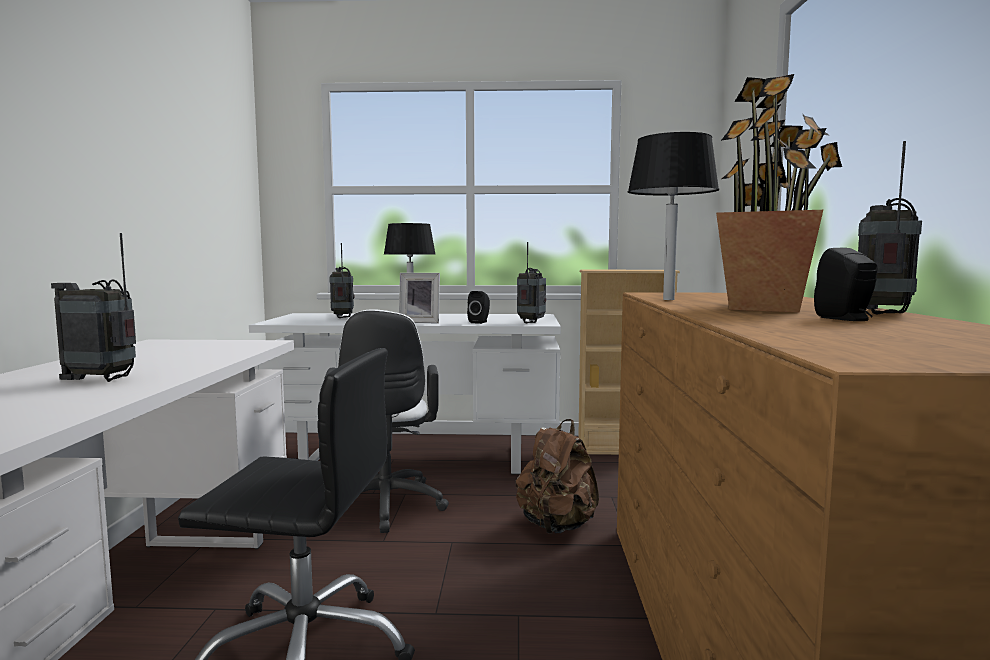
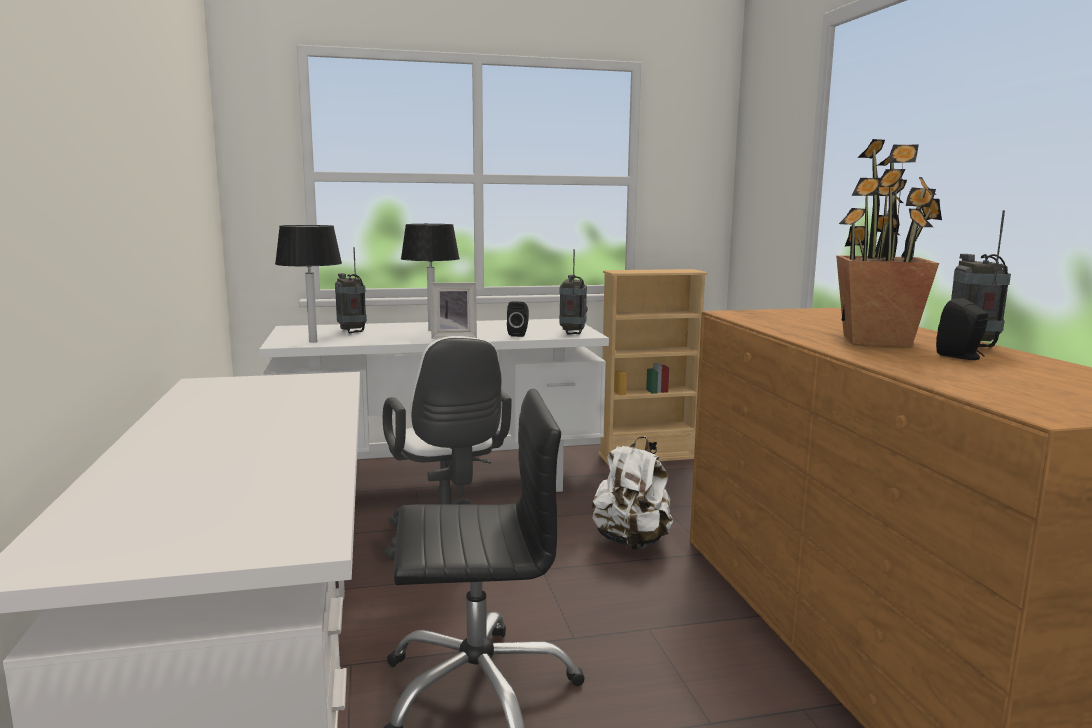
camera: 15 degrees left, 5 degrees up
(102, 380) = (261, 442): radio -> none
(557, 526) = (632, 542): brown backpack -> white backpack
(668, 299) = (772, 326): black table lamp -> black table lamp (313, 341)

